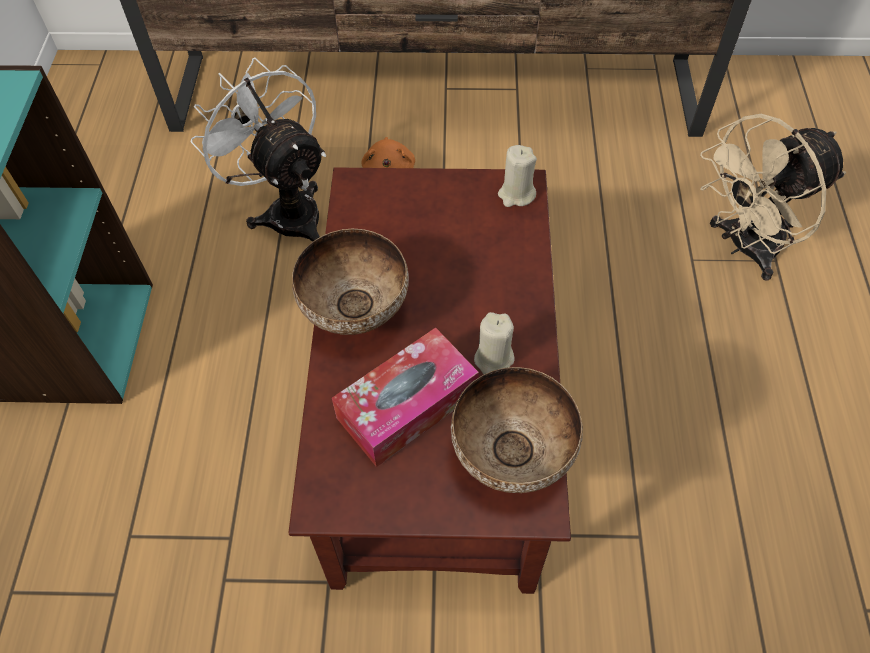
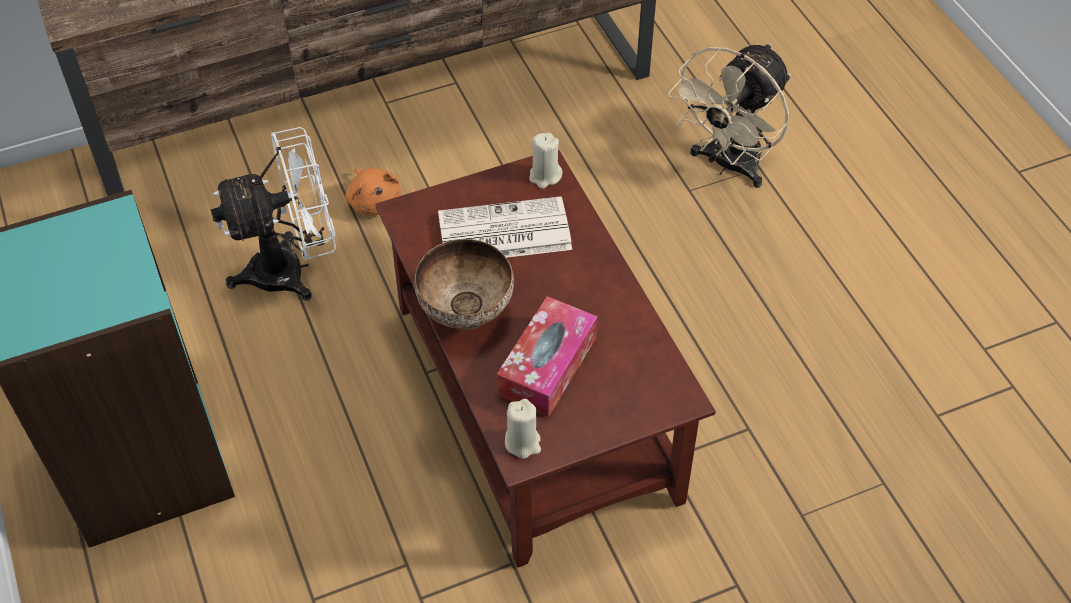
camera: 25 degrees left, 5 degrees down
(286, 210) = (292, 269): white fan -> white fan turned 135 degrees clockwise
(440, 240) = (502, 233): none -> newspaper
(494, 359) = (596, 309): beige candle -> beige candle (523, 442)
(513, 455) = (645, 371): bowl -> none

